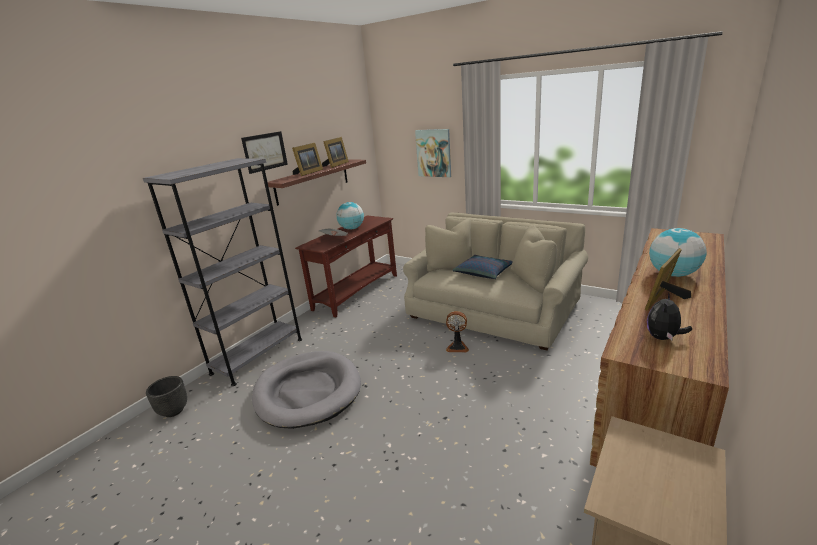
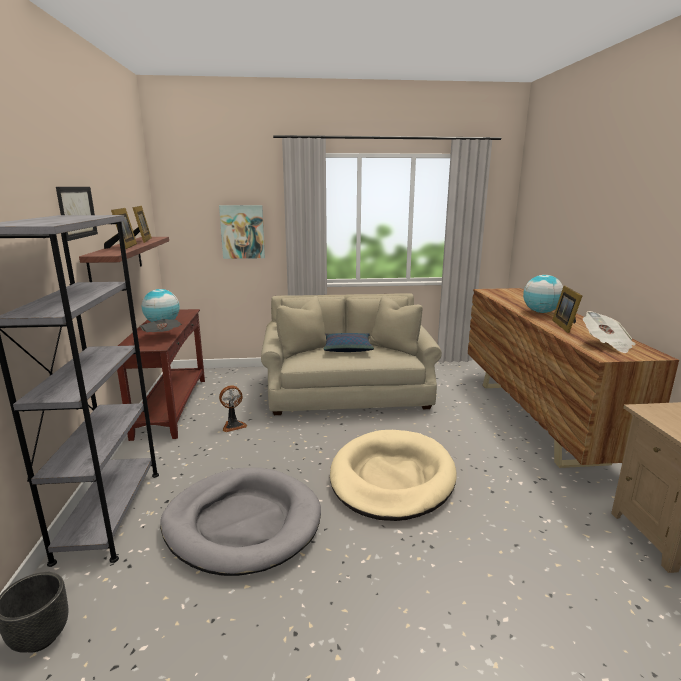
camera: 40 degrees left, 5 degrees down
(435, 401) = (392, 478): none -> beige dog bed
(457, 347) = (354, 427): fan -> fan (233, 425)
(663, 338) = (606, 344): plush toy -> newspaper

